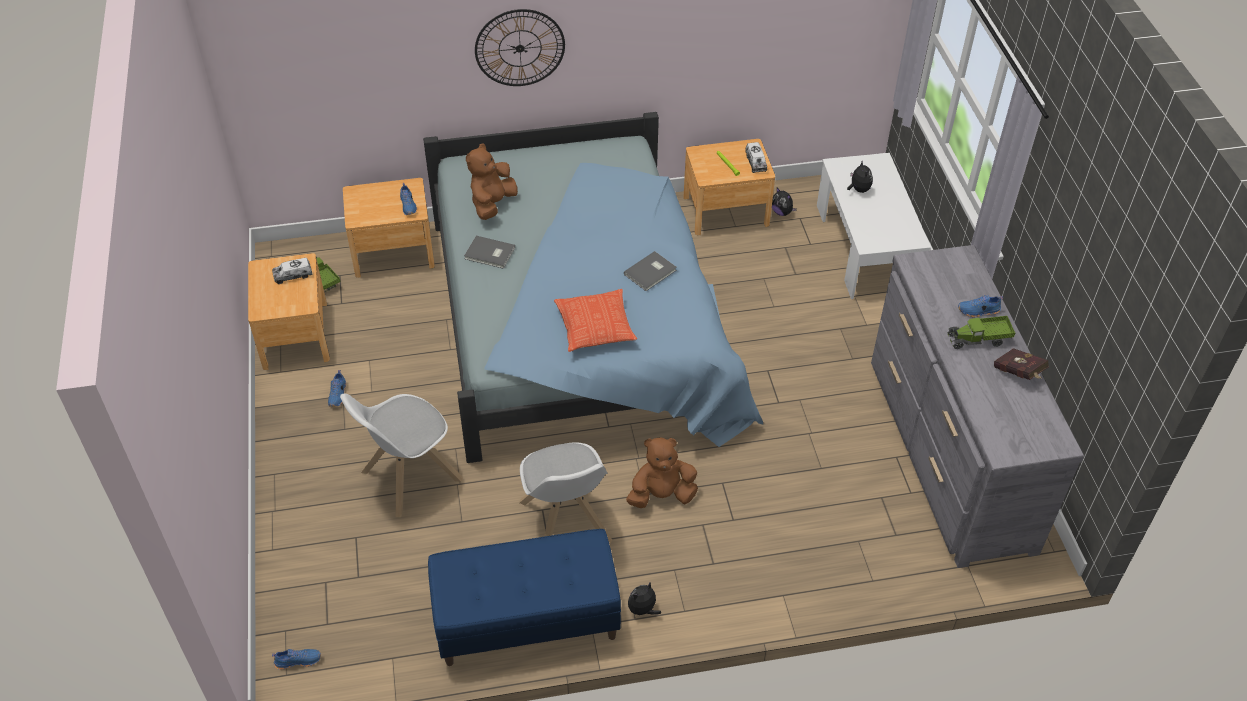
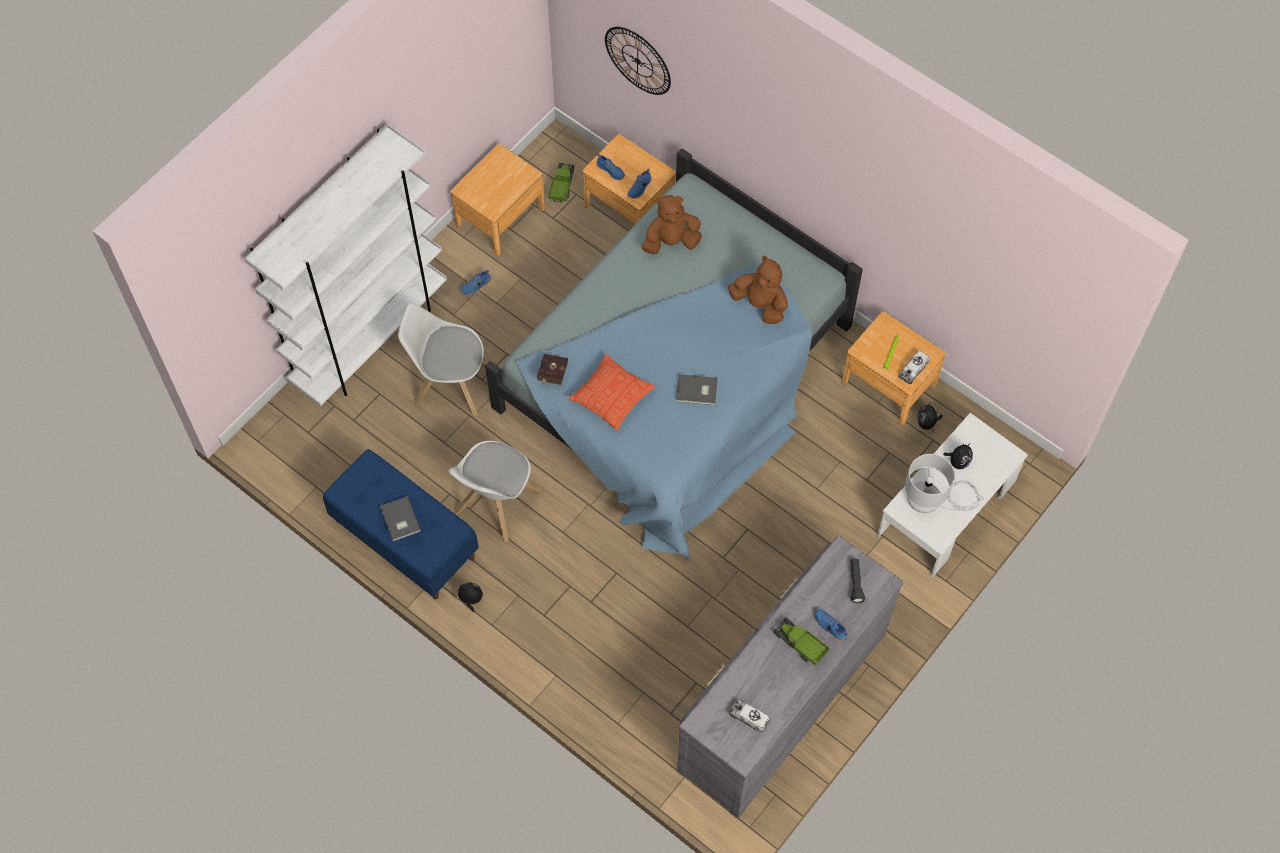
camera: 50 degrees right, 15 degrees up
(291, 505) = (370, 338): none -> white bookcase
(293, 275) = (511, 179): toy truck -> toy truck (749, 718)
(298, 660) = (272, 438): blue shoe -> blue shoe (611, 170)
(490, 254) = (621, 280): grey book -> grey book (399, 520)
(520, 48) = (767, 145): wall clock -> wall clock (637, 60)
(661, 495) = (571, 543): brown plush toy -> brown plush toy (760, 304)
(881, 219) = (938, 500): none -> grey table lamp
(950, 271) = (855, 583): none -> black flashlight
(1019, 374) = (788, 691): red book -> red book (552, 375)

